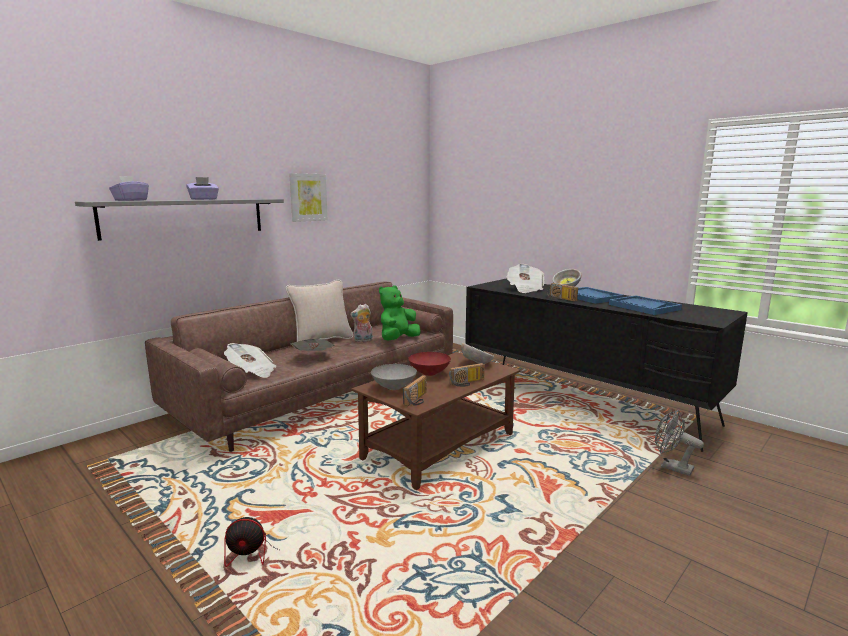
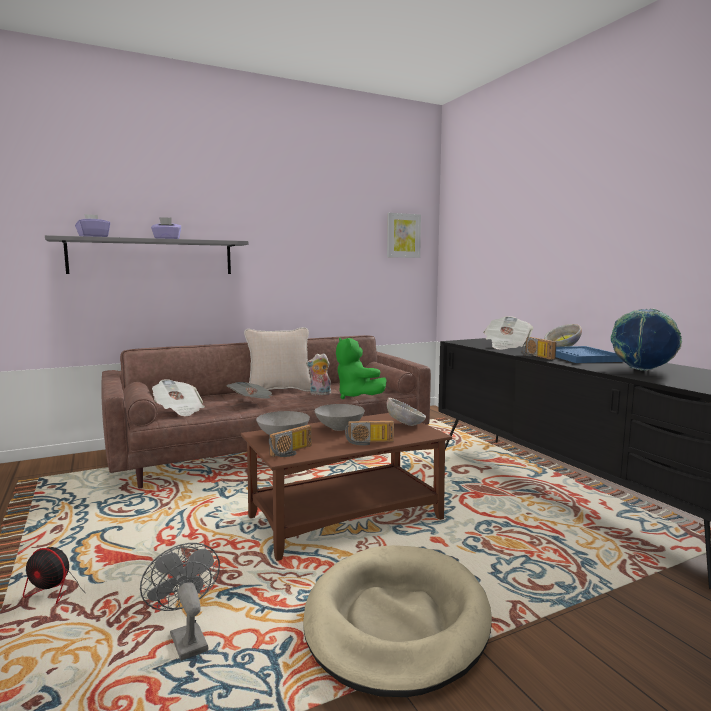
camera: 20 degrees right, 5 degrees down
(308, 197) = (286, 243): picture -> picture (403, 235)
(398, 340) = (356, 396): green plush toy -> green plush toy turned 90 degrees counterclockwise
(429, 373) = (338, 428): red bowl -> grey bowl
(537, 514) = (396, 621): none -> beige dog bed
(643, 307) = (642, 370): blue tray -> globe
(671, 467) = (642, 601): grey fan -> grey fan (186, 638)

